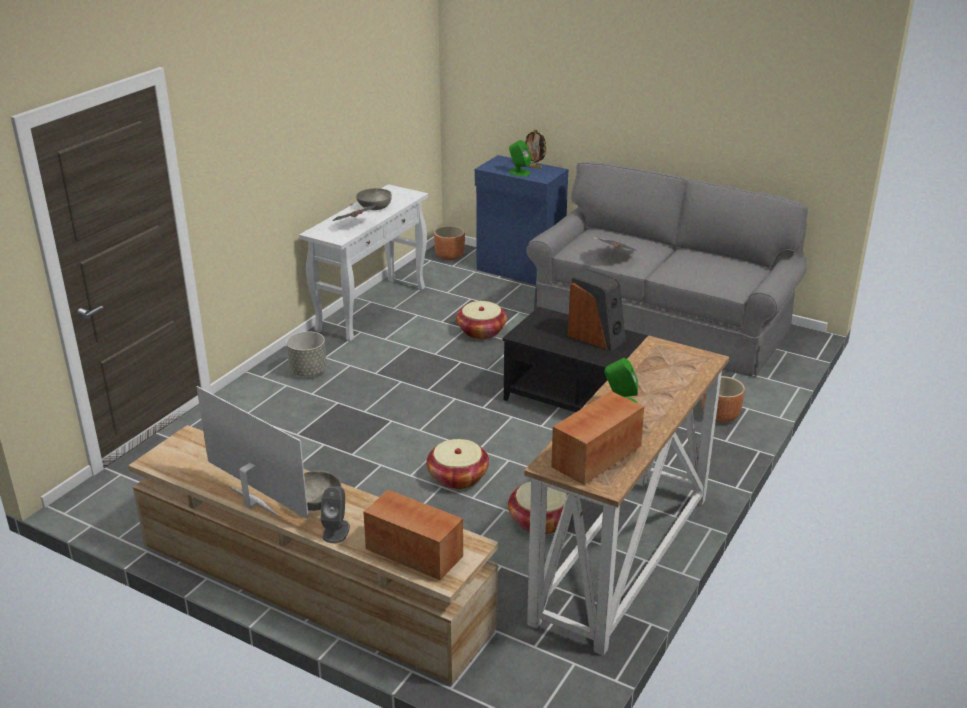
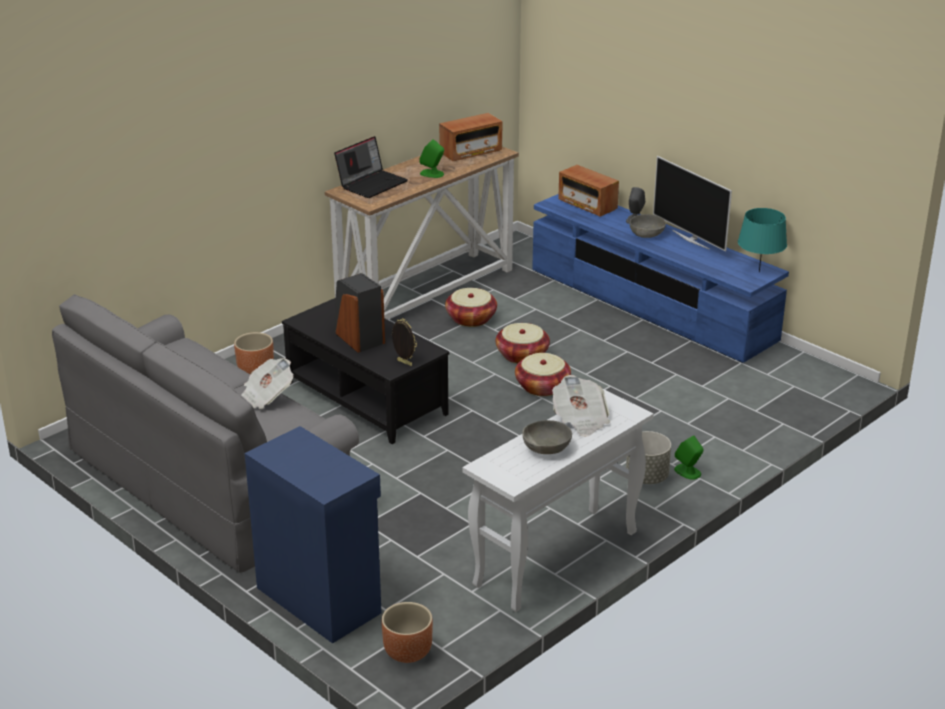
camera: 165 degrees left, 0 degrees up
(168, 457) = (759, 271): none -> turquoise table lamp
(313, 586) = (650, 305): beige tv stand -> blue tv stand
(481, 331) = (429, 500): basket -> basket (542, 387)
(519, 172) = (321, 454): green speaker -> green speaker (688, 472)
(534, 167) = (289, 463): picture frame -> picture frame (404, 363)
(683, 376) = (372, 183): none -> laptop

